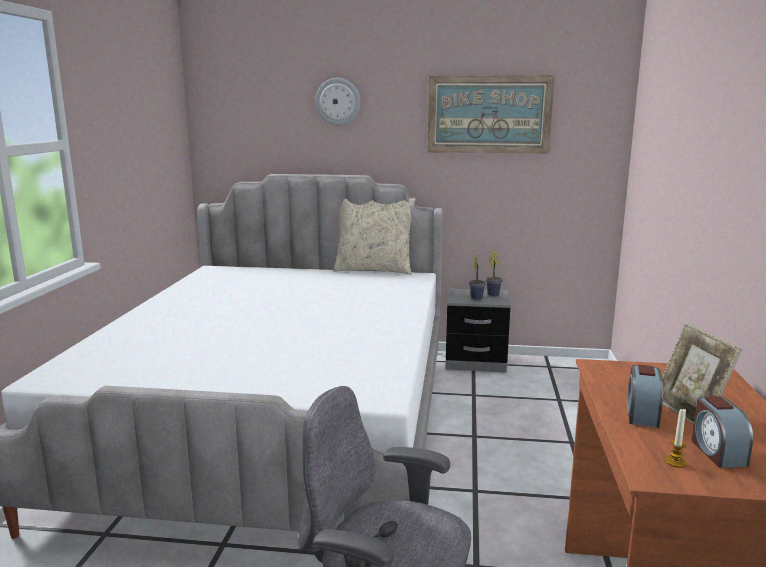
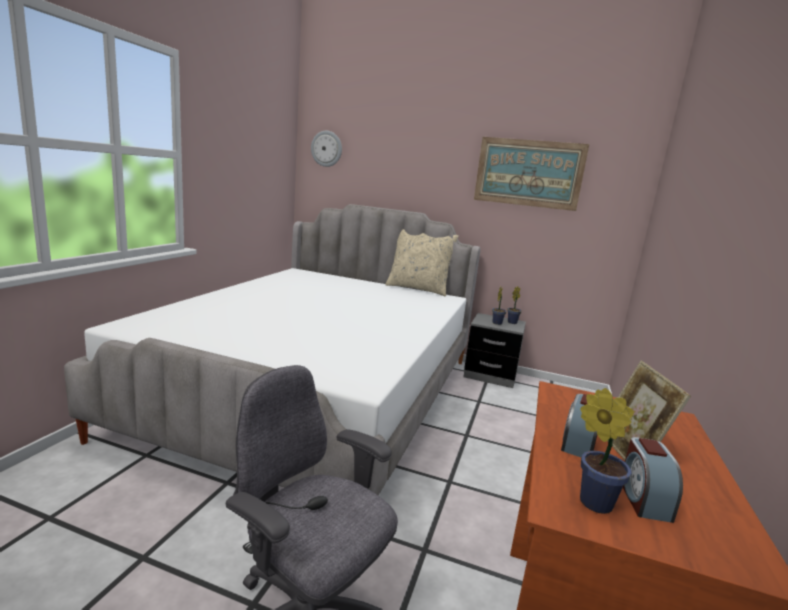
camera: 10 degrees right, 0 degrees up
(338, 101) = (408, 152): wall clock -> wall clock (326, 149)
(675, 462) = (591, 500): candle -> potted plant

